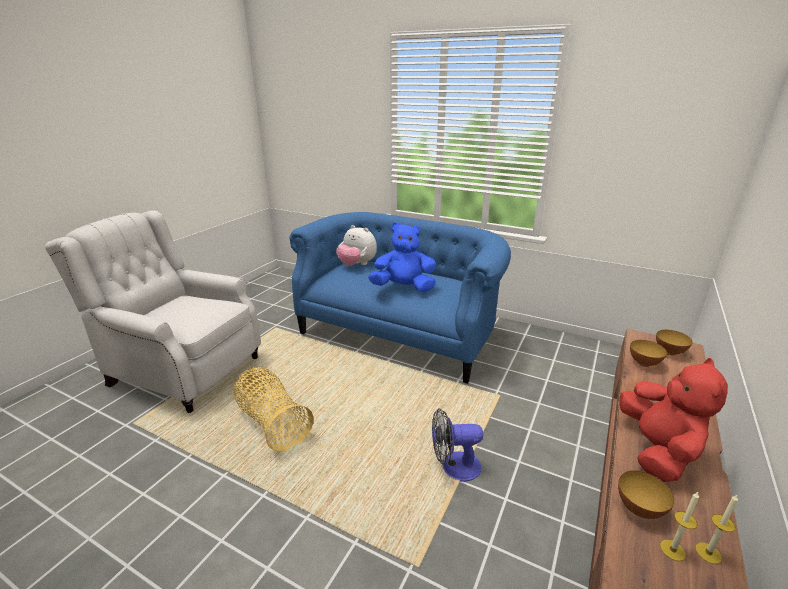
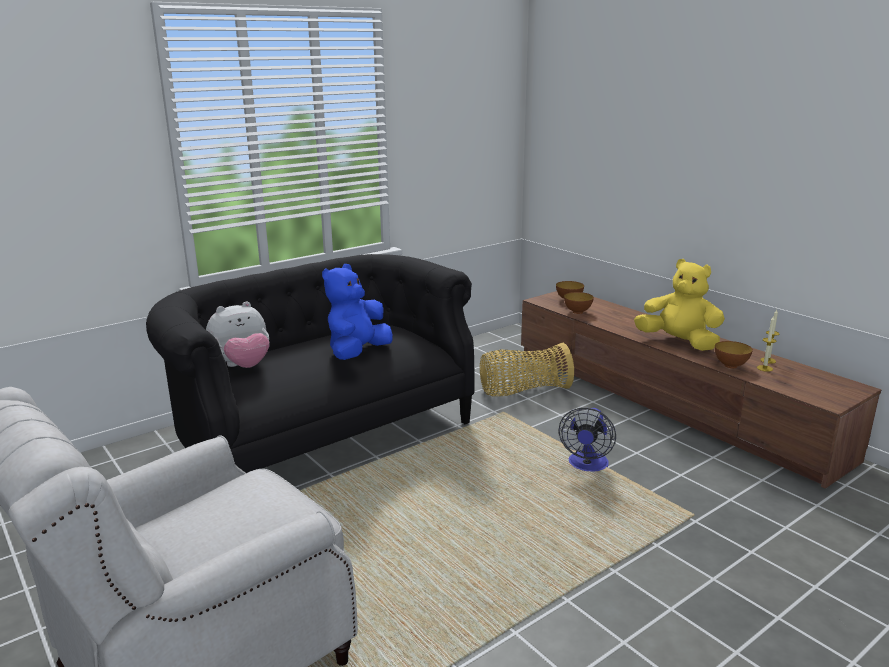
camera: 65 degrees left, 5 degrees down
(272, 422) = (436, 575): basket -> basket (523, 391)
(399, 332) = (323, 435): blue sofa -> black sofa
(657, 450) = (679, 342): red plush toy -> yellow plush toy

